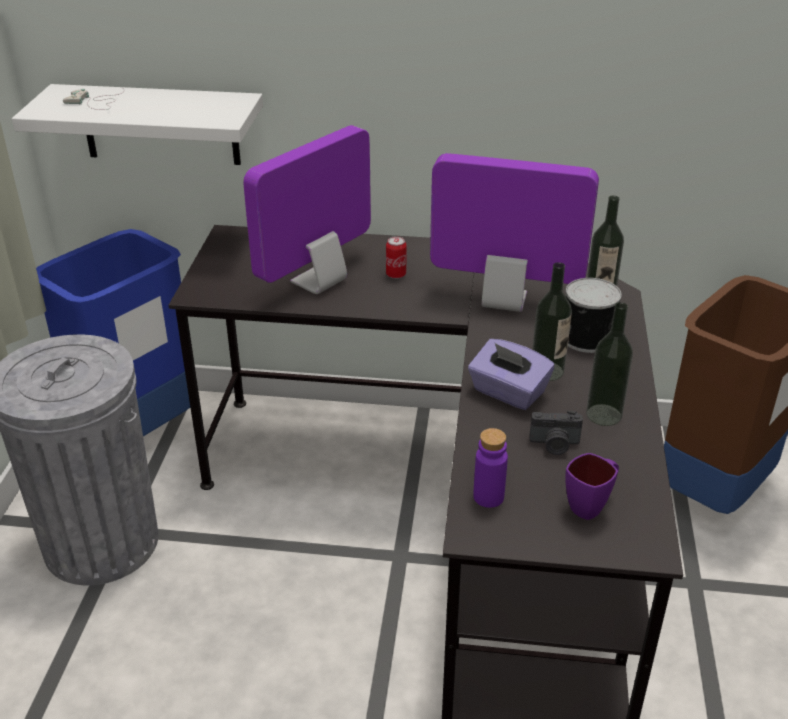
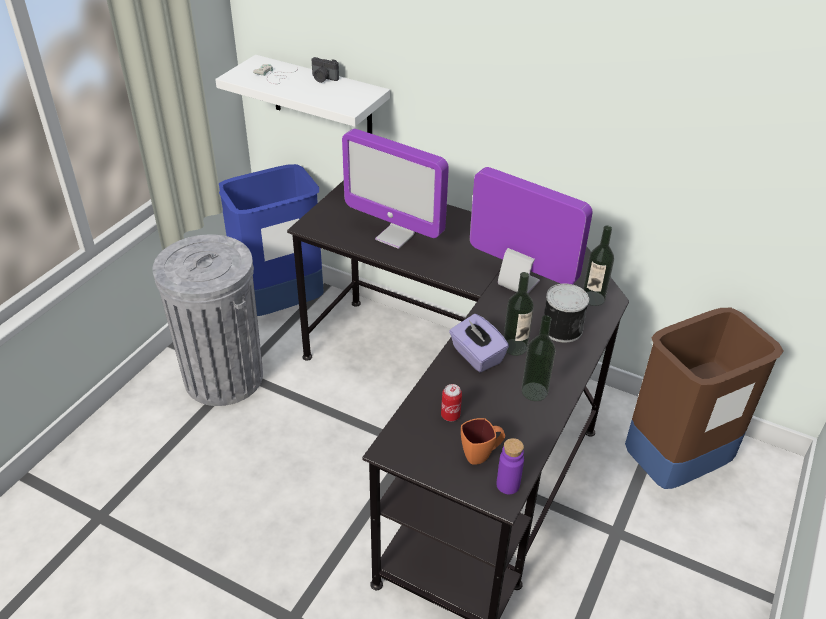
camera: 20 degrees right, 5 degrees up
(318, 282) = (395, 236): monitor -> monitor turned 120 degrees counterclockwise
(396, 275) = (452, 243): can -> can (450, 415)
(488, 497) = (415, 428): purple bottle -> purple bottle (508, 485)
(554, 444) = (484, 403): camera -> camera (323, 79)
(591, 505) = (481, 455): purple mug -> orange mug

